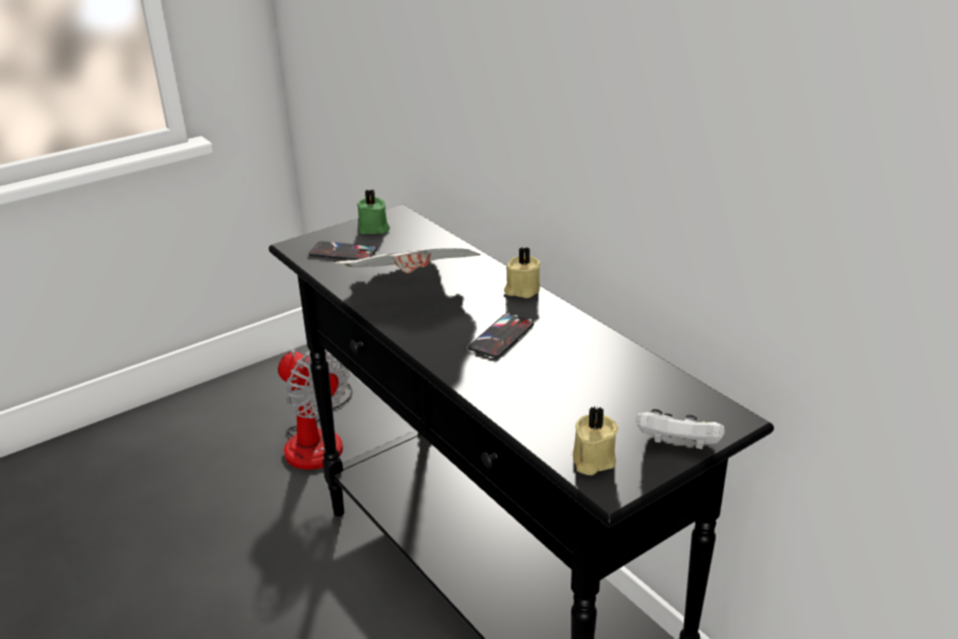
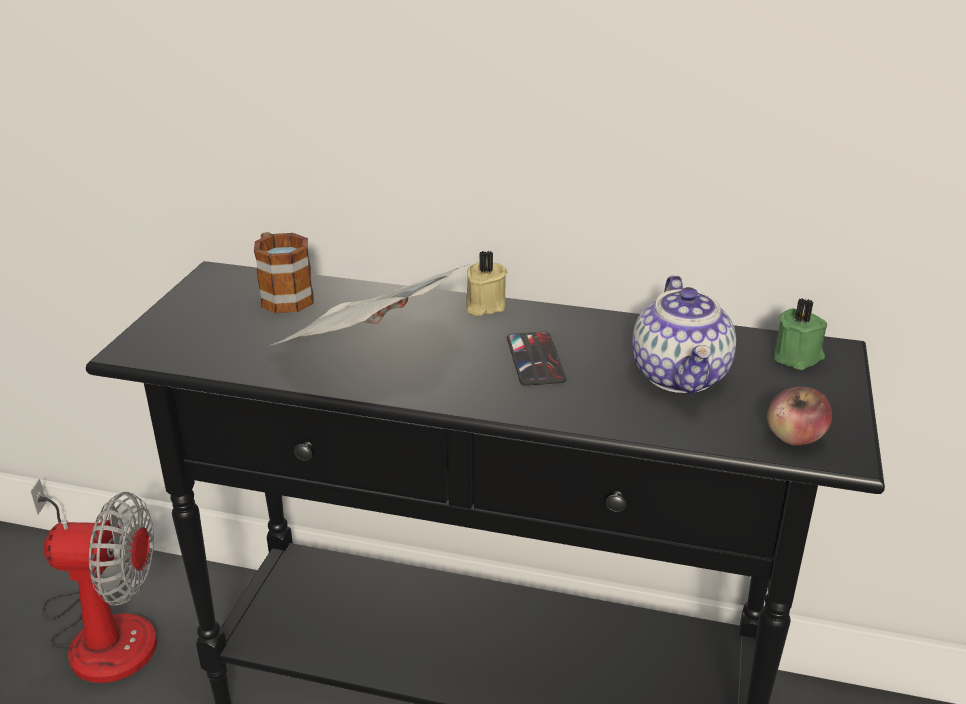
camera: 40 degrees left, 0 degrees up
(343, 252) = (210, 337): phone -> none
(374, 229) = (210, 298): green candle -> green candle (798, 357)
(414, 240) = (283, 295): none -> mug
(580, 387) = (681, 376): none -> teapot
(592, 460) = (794, 438): beige candle -> apple
(677, 447) = (836, 392): white game controller -> none

